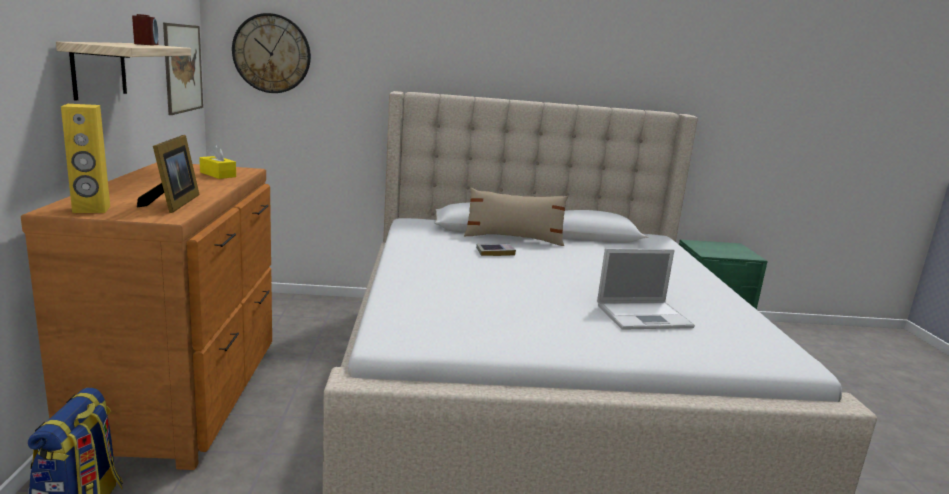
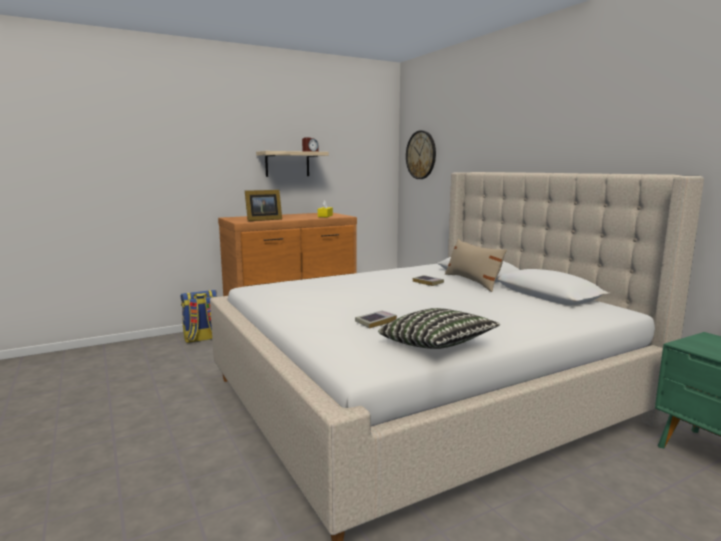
camera: 65 degrees right, 5 degrees down
(91, 209) = (236, 218): yellow speaker -> none
(183, 68) = (371, 166): picture -> none
(645, 316) = (375, 322): laptop -> book
(736, 316) = (436, 346): none -> pillow

